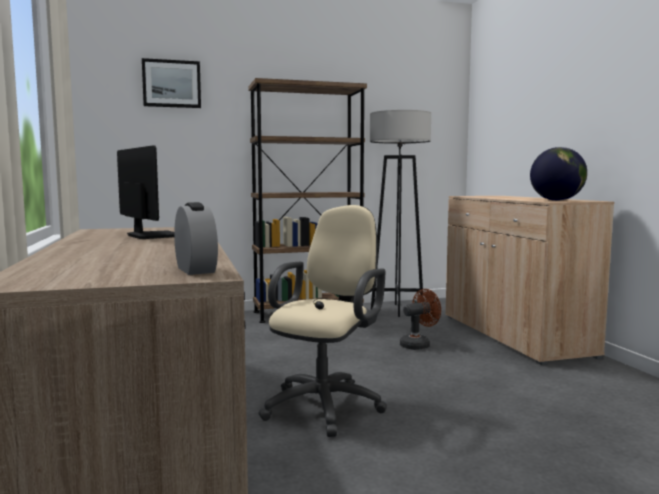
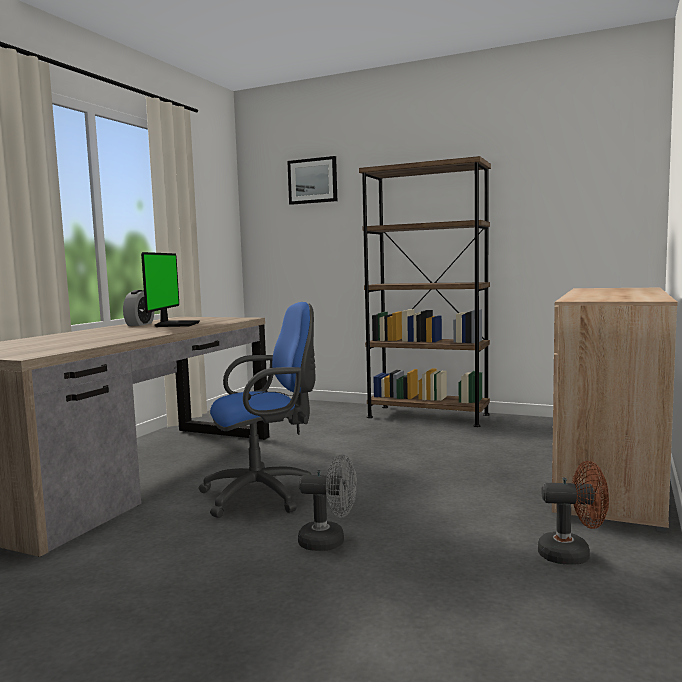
camera: 40 degrees right, 0 degrees up
(196, 270) = (41, 351): alarm clock -> alarm clock (140, 324)
(327, 405) = (265, 494): beige office chair -> blue office chair
(397, 310) = (530, 427): grey floor lamp -> none
(418, 345) = (465, 465): brown fan -> brown fan (572, 554)
(463, 424) = (329, 542): none -> grey fan
(556, 200) = (601, 298): globe -> none

